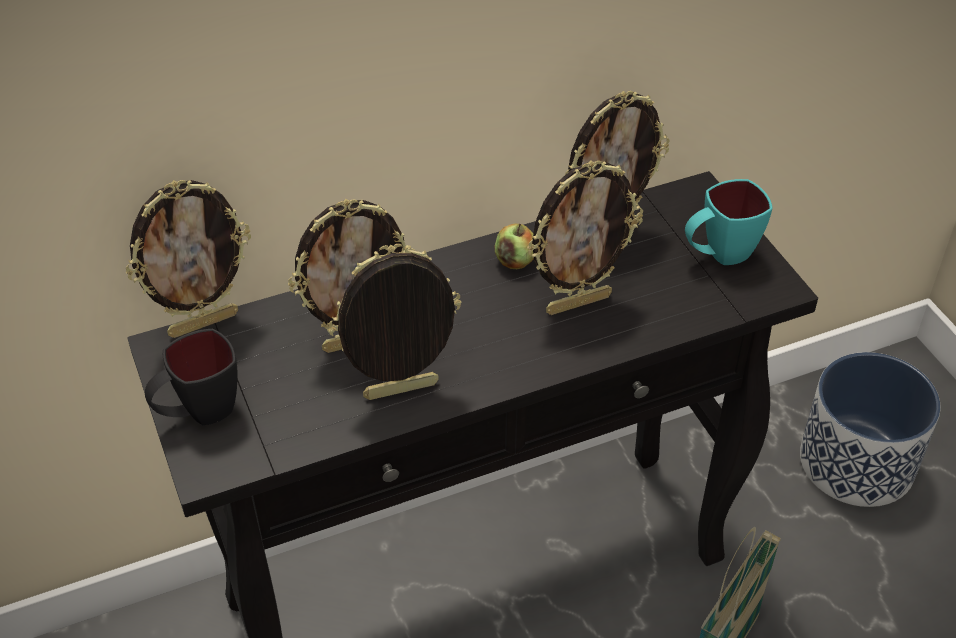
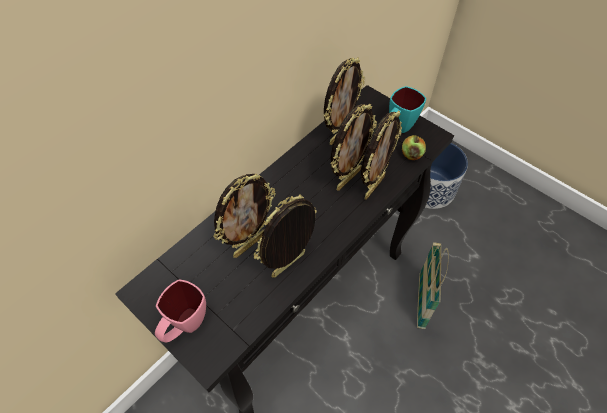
camera: 25 degrees left, 10 degrees up
(198, 414) = (185, 326): black mug -> pink mug
(203, 323) = (156, 267): picture frame -> picture frame (373, 186)
(515, 261) = (304, 166): apple -> apple (411, 155)

